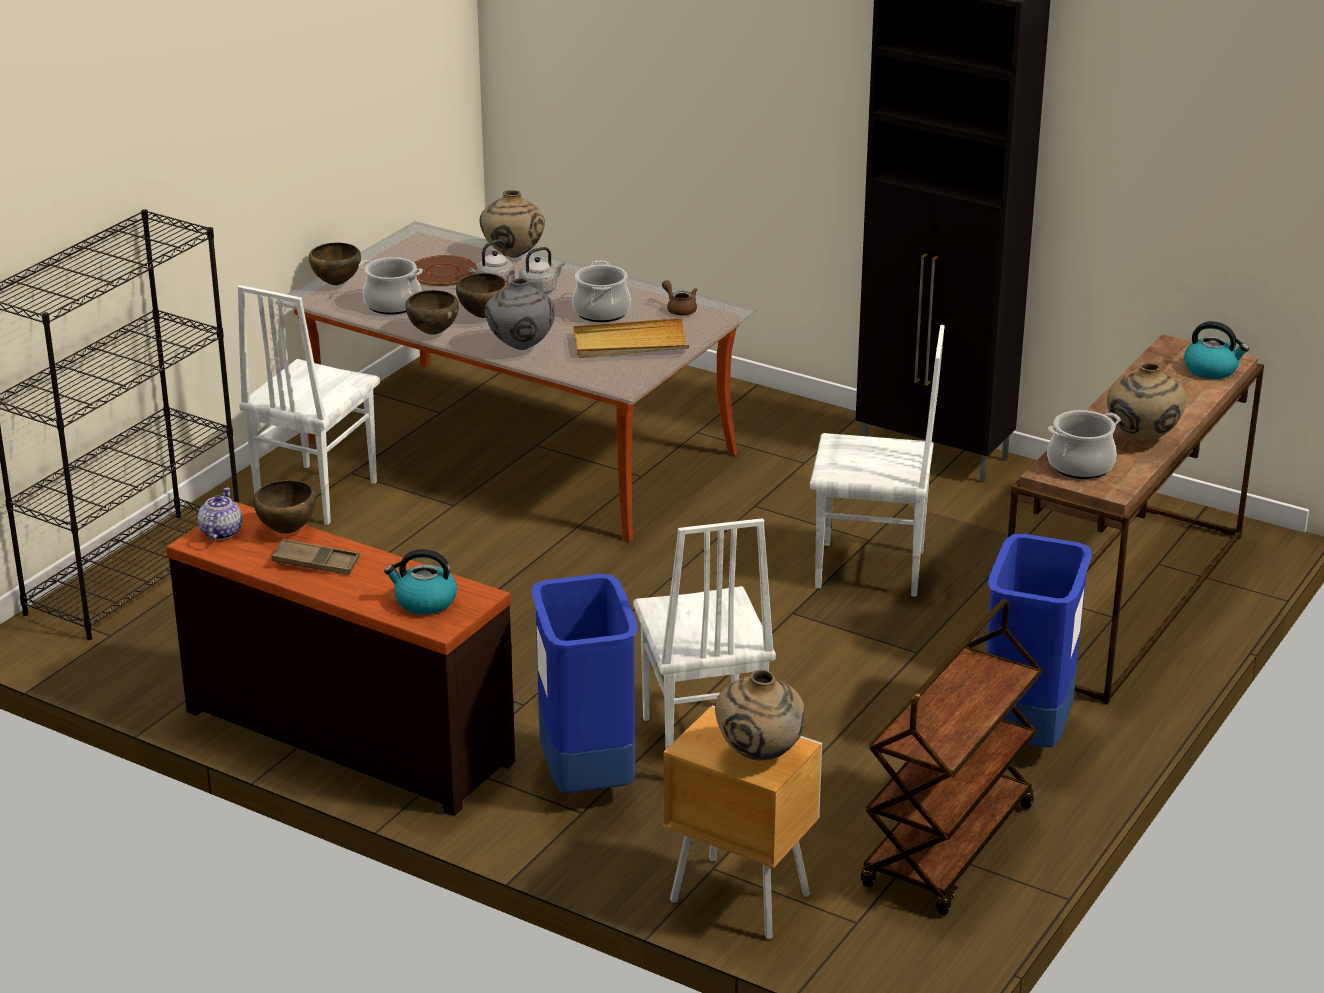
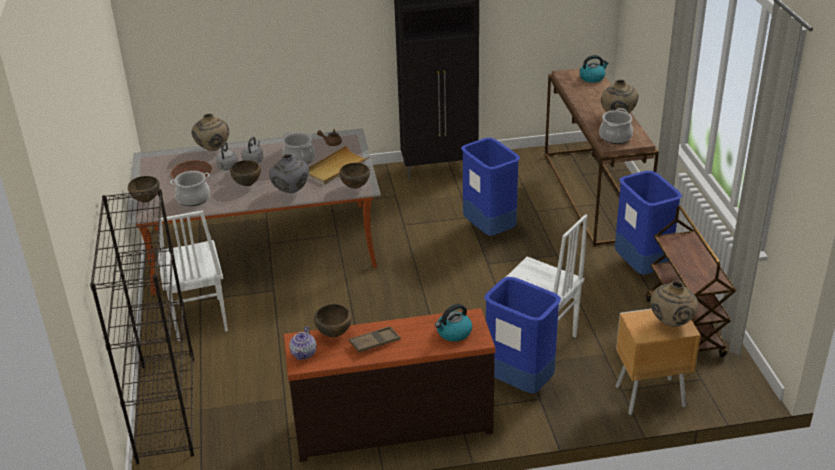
camera: 40 degrees left, 5 degrees up
(220, 533) = (304, 353): teapot -> teapot turned 135 degrees counterclockwise
(433, 332) = (236, 203): brown bowl -> brown bowl (355, 187)
(870, 570) = (489, 229): white chair -> blue trash can

